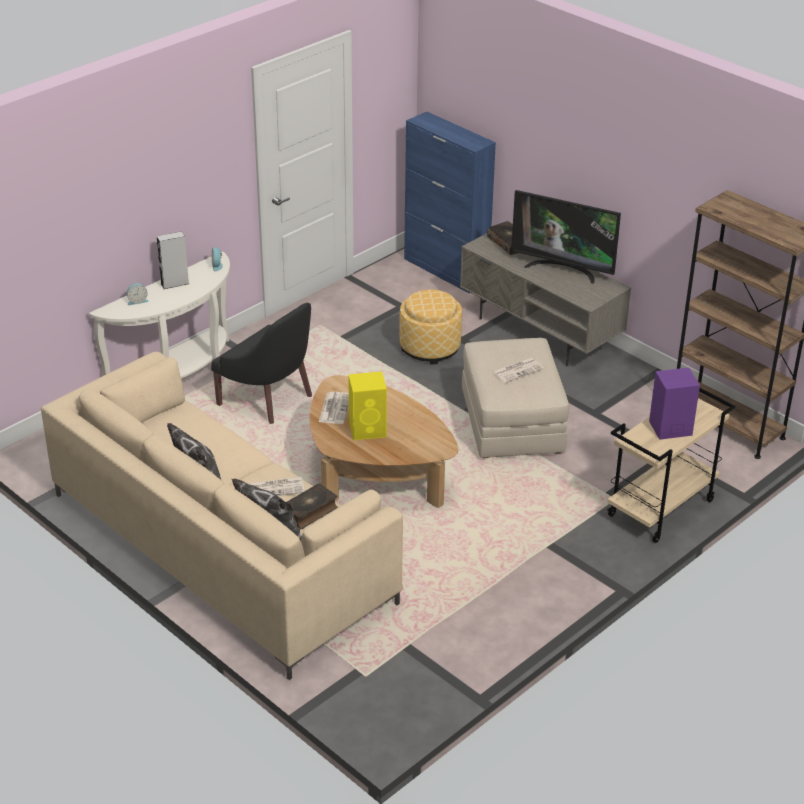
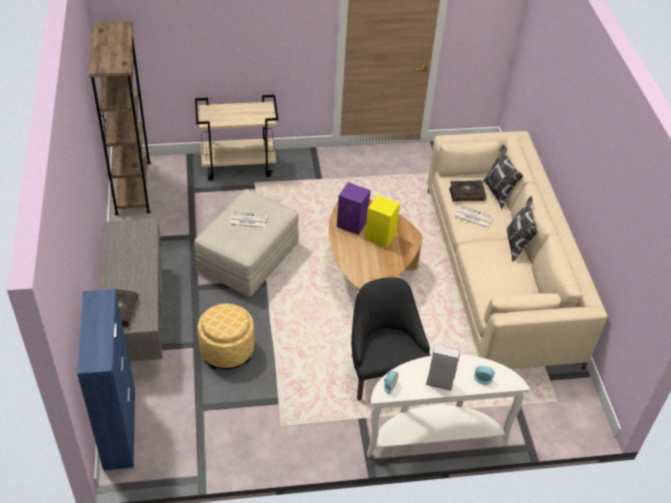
camera: 145 degrees left, 10 degrees up
(334, 408) = (385, 263): newspaper -> none
(563, 269) = (121, 263): television -> none
(669, 428) = (239, 114): purple speaker -> purple speaker (352, 224)

